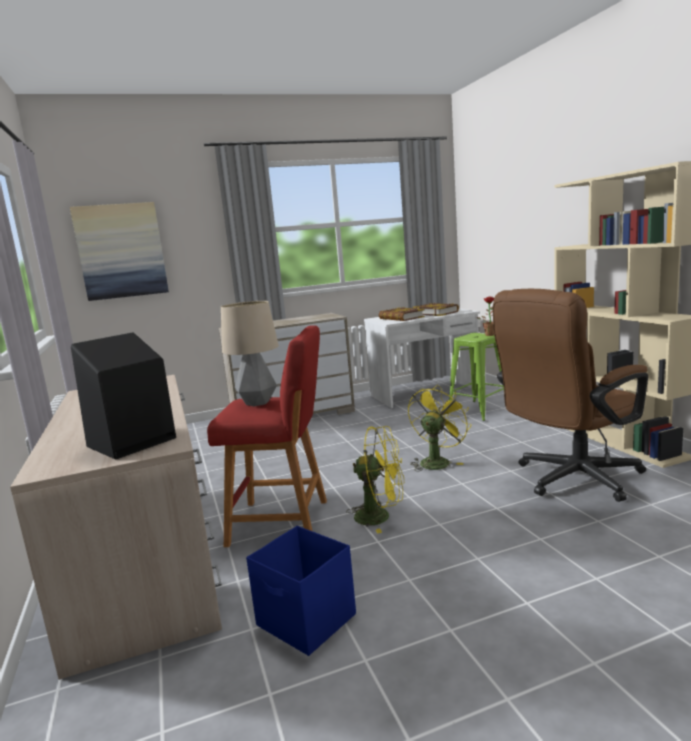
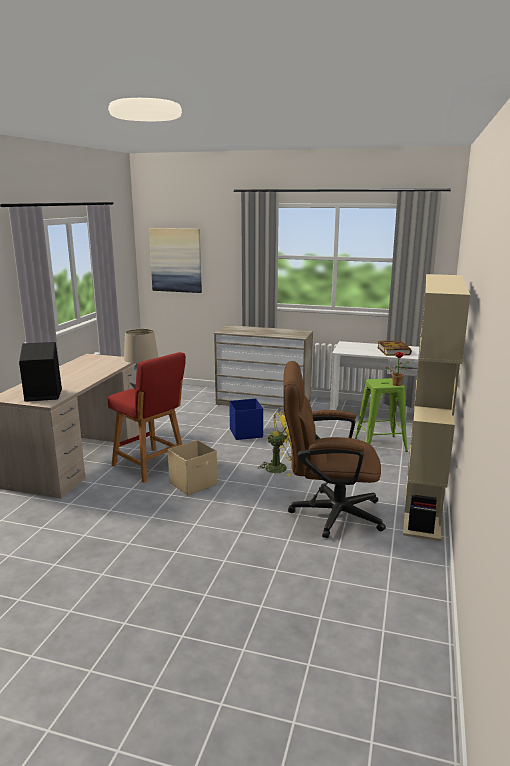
camera: 35 degrees right, 5 degrees up
(307, 621) = (90, 511): blue storage box -> blue storage box (246, 433)
(380, 516) = (194, 483): yellow fan -> beige storage box
(401, 318) = (359, 348): book -> none

